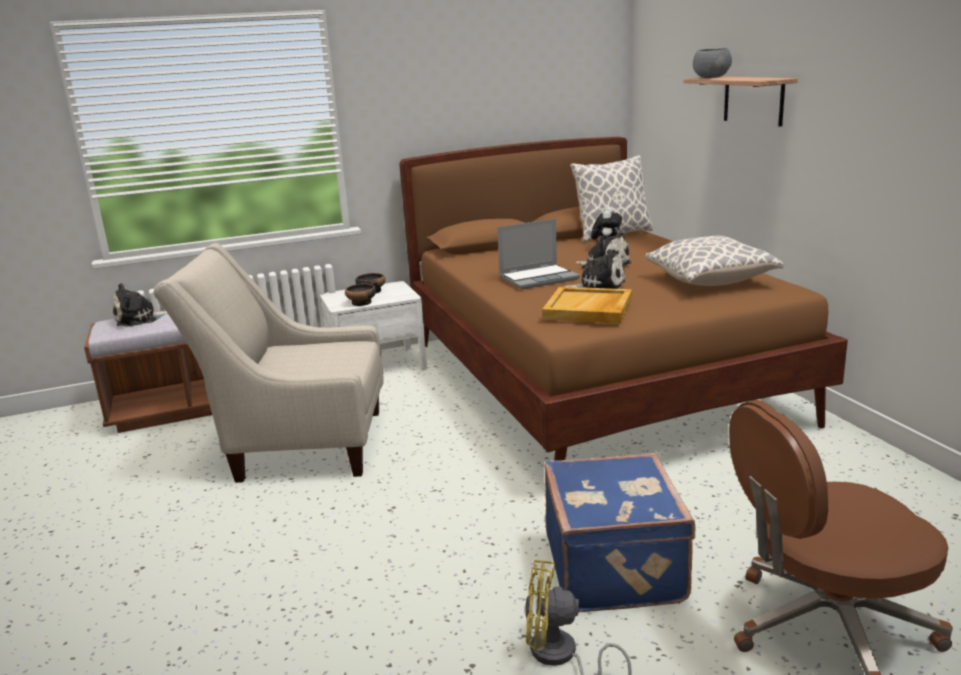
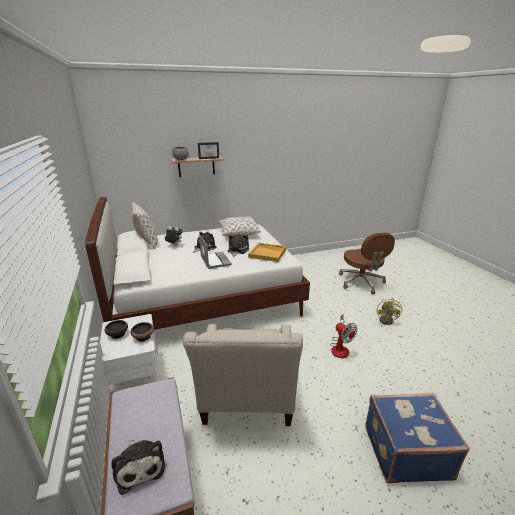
camera: 90 degrees left, 5 degrees up
(422, 545) = (340, 347): none -> fan
(594, 380) = (204, 299): brown bed -> white bed
(616, 567) = (344, 307): blue suitcase -> blue suitcase (405, 451)
(751, 79) = (209, 158): none -> picture frame

